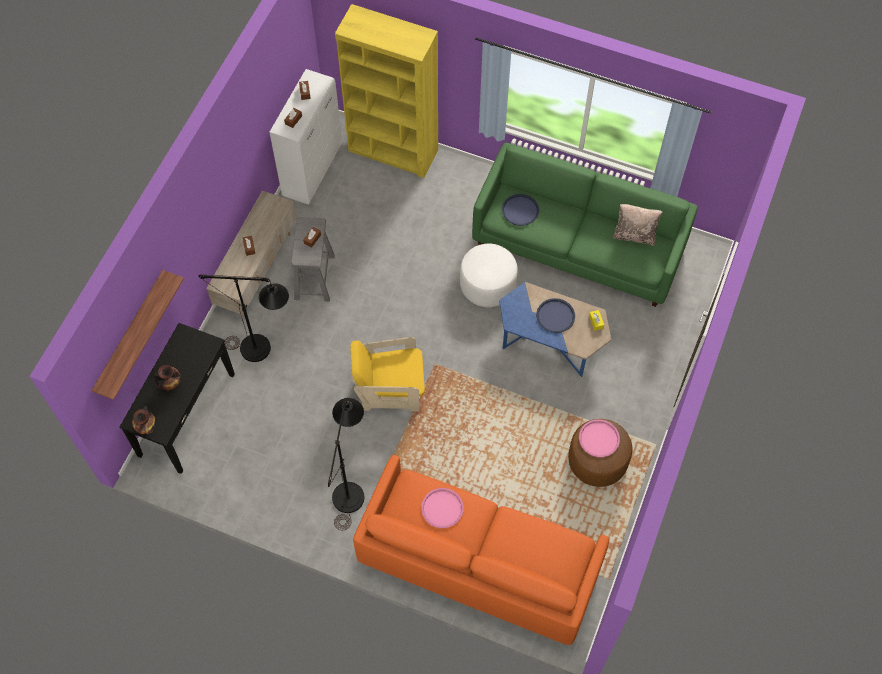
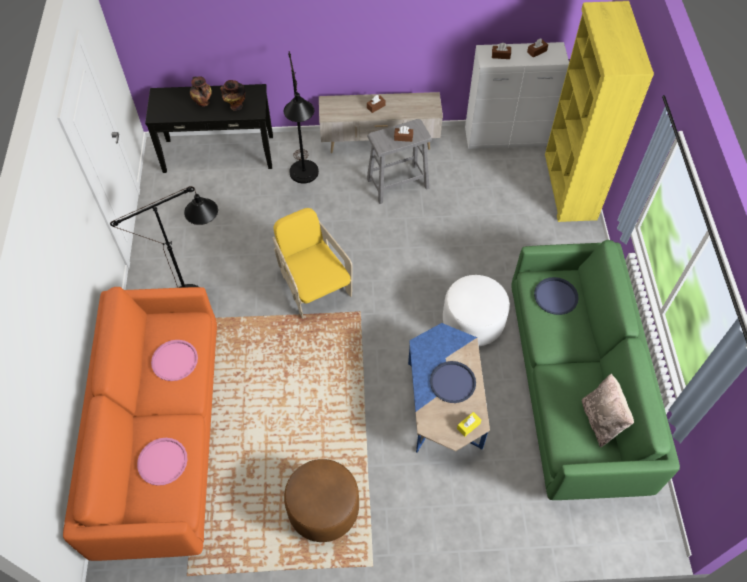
camera: 65 degrees right, 5 degrees down
(130, 334) = (198, 26): shelf -> none
(147, 428) = (155, 105): vase -> vase (235, 106)
(599, 438) = (325, 485): pink tray -> pink tray (162, 462)

